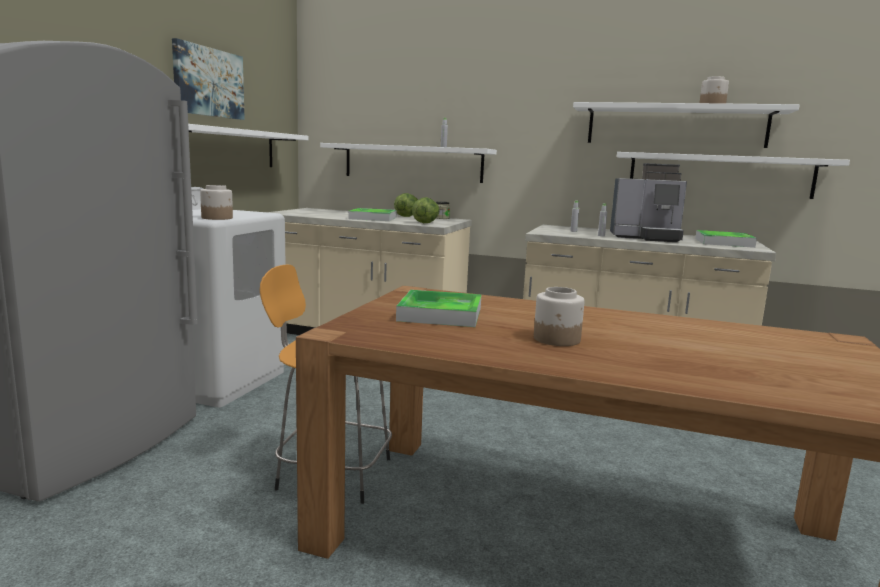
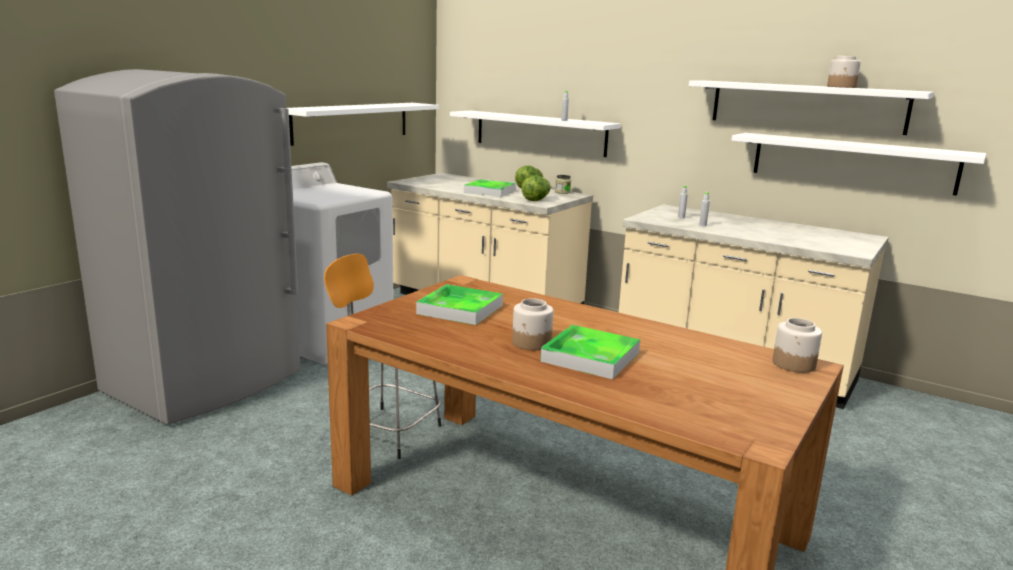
camera: 15 degrees right, 5 degrees up
(208, 82) = (338, 63): picture -> none
(217, 218) = (325, 200): jar -> jar (794, 364)
(646, 238) = (751, 230): coffee machine -> none
(724, 243) = (834, 241): tray -> tray (590, 357)

